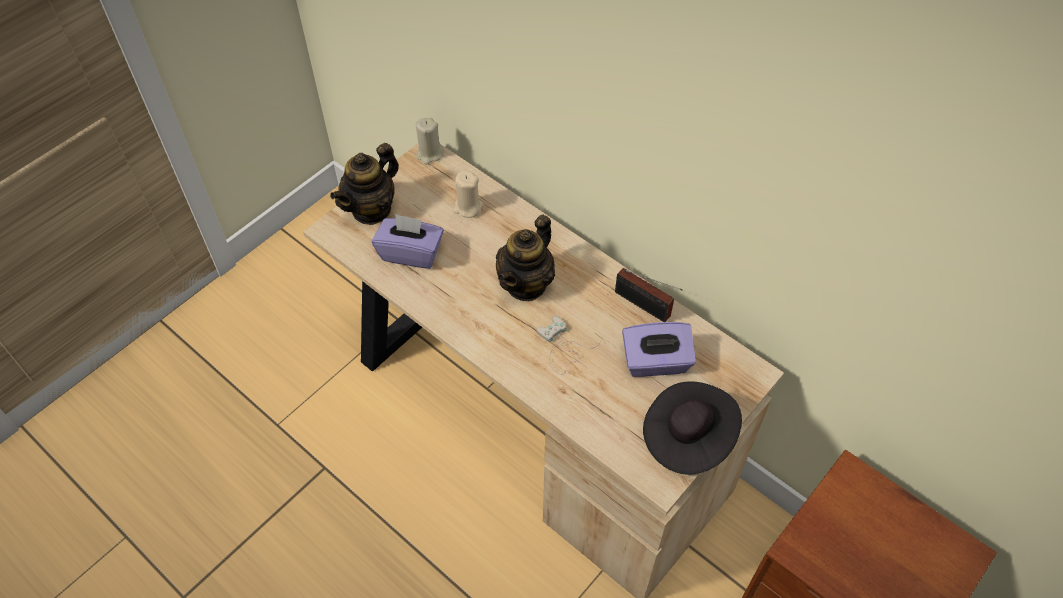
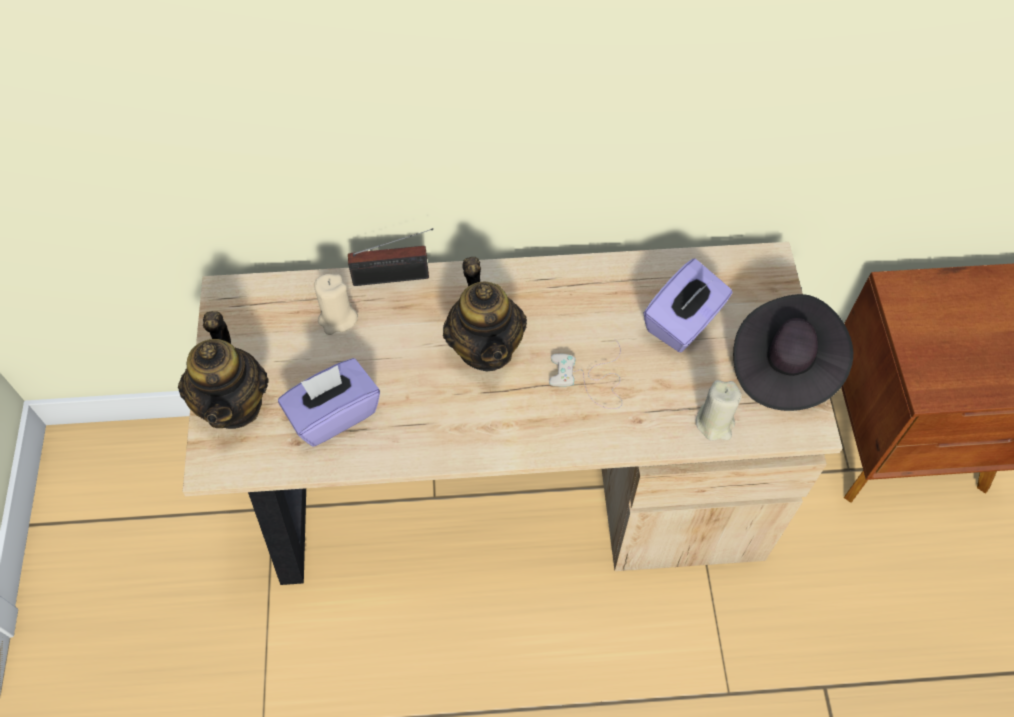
camera: 45 degrees left, 5 degrees up
(429, 154) = (229, 294): beige candle -> beige candle (715, 423)
(645, 306) = (615, 278): radio -> radio (395, 277)

